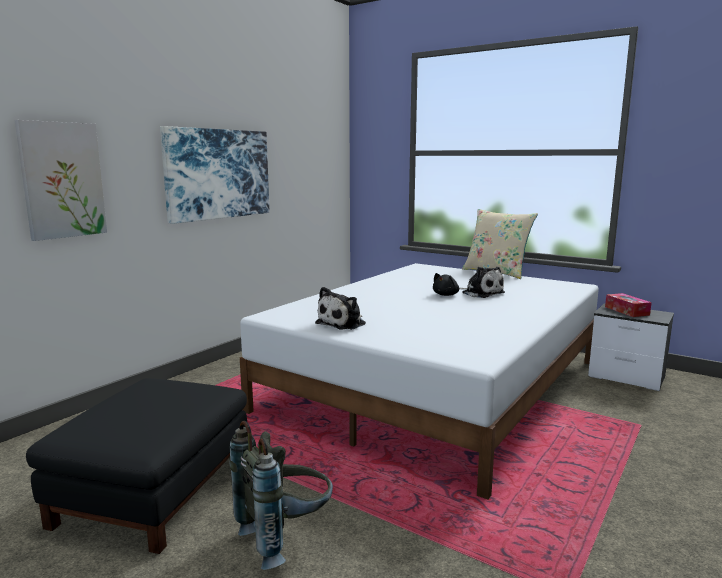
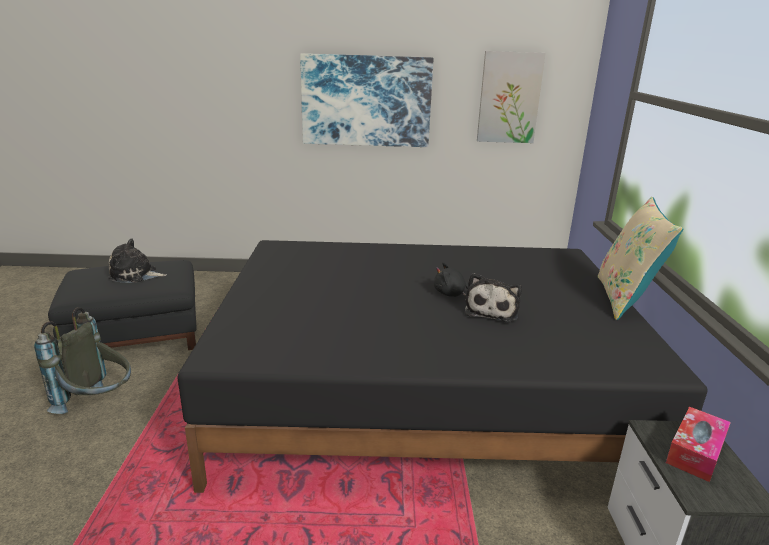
camera: 55 degrees right, 10 degrees up
(62, 180) = (211, 97): picture -> picture (509, 98)
(343, 323) = (281, 275): plush toy -> plush toy (135, 275)
(437, 385) = (424, 392): white bed -> black bed

